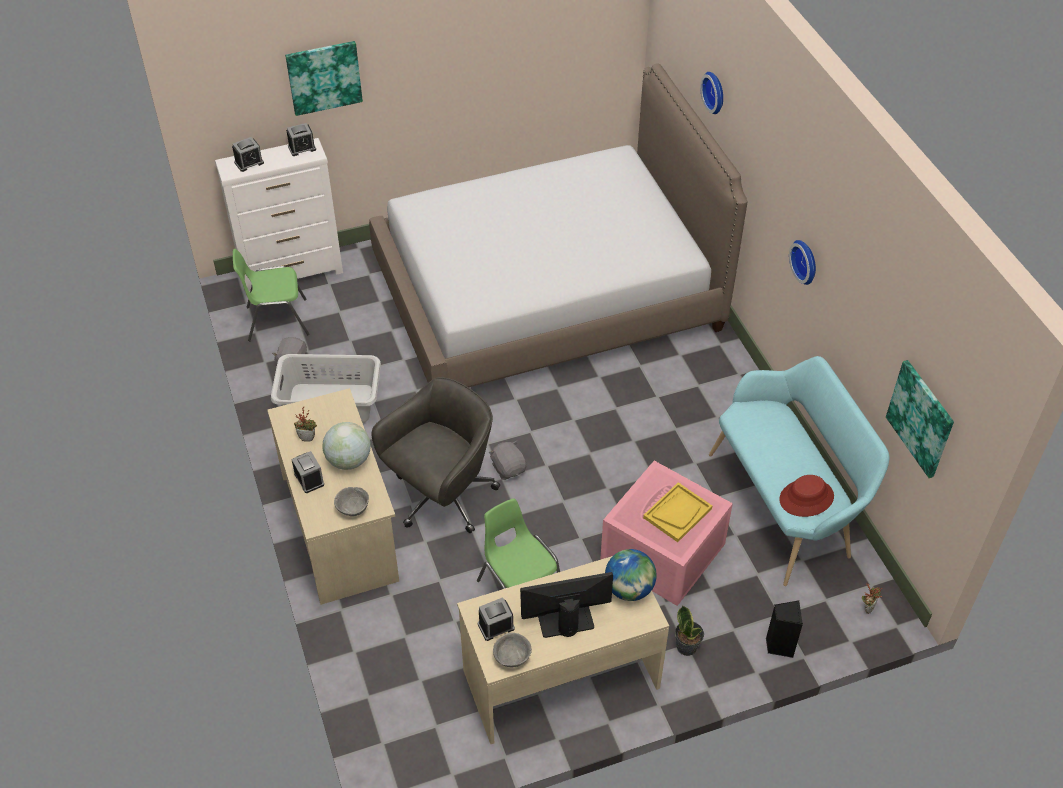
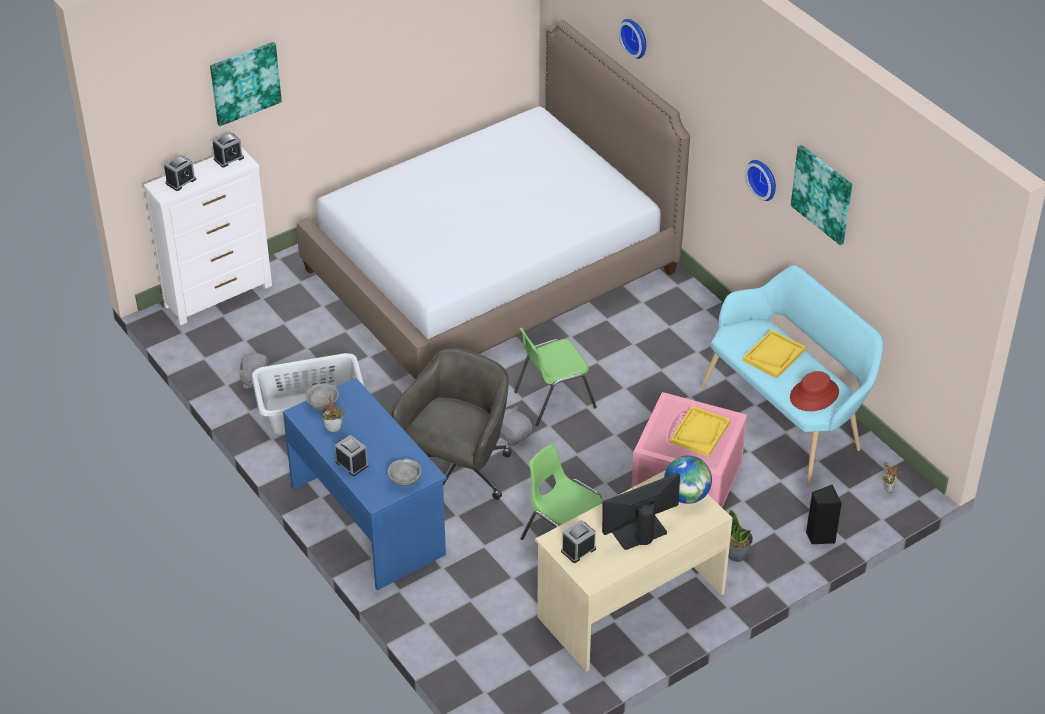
camera: 15 degrees left, 5 degrees down
(276, 320) = (221, 343): green chair -> green chair (553, 399)
(341, 527) = (369, 519): beige desk -> blue desk
(349, 460) = (383, 440): globe -> none
(512, 658) = (603, 571): grey bowl -> grey bowl (323, 405)
(777, 445) = (773, 355): none -> yellow tray
(921, 418) = (907, 292): picture -> picture (823, 194)

